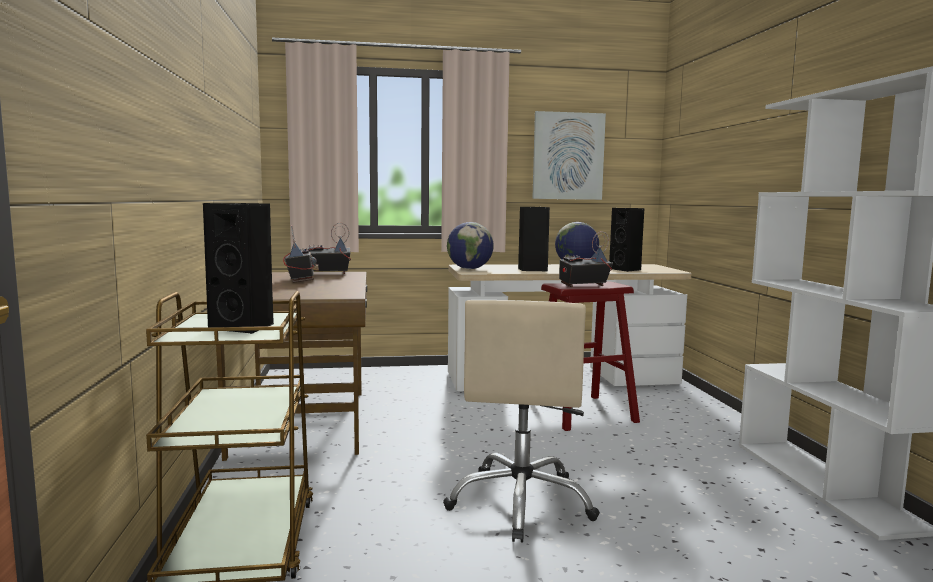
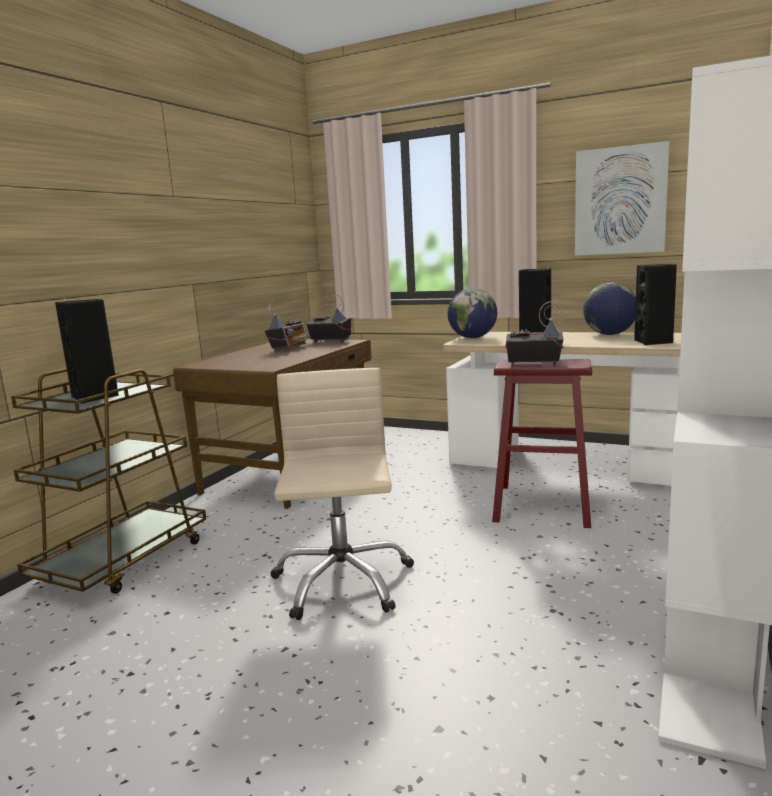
camera: 35 degrees right, 5 degrees up
(521, 503) = (342, 582): beige office chair -> beige office chair turned 135 degrees clockwise

